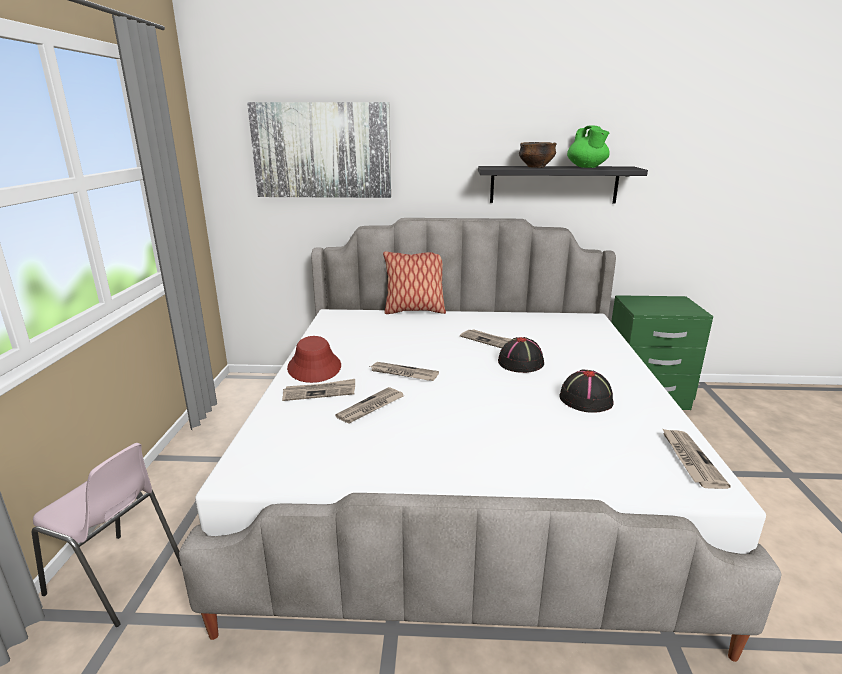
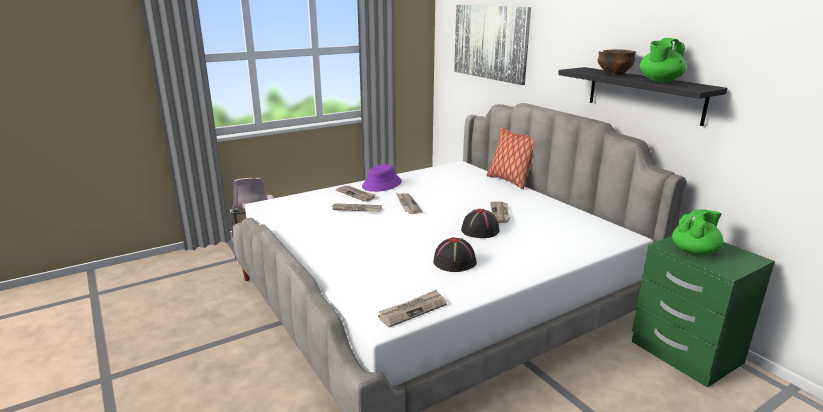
camera: 55 degrees right, 0 degrees up
(314, 367) = (382, 184): red hat -> purple hat
(657, 307) = (694, 251): none -> green teapot

